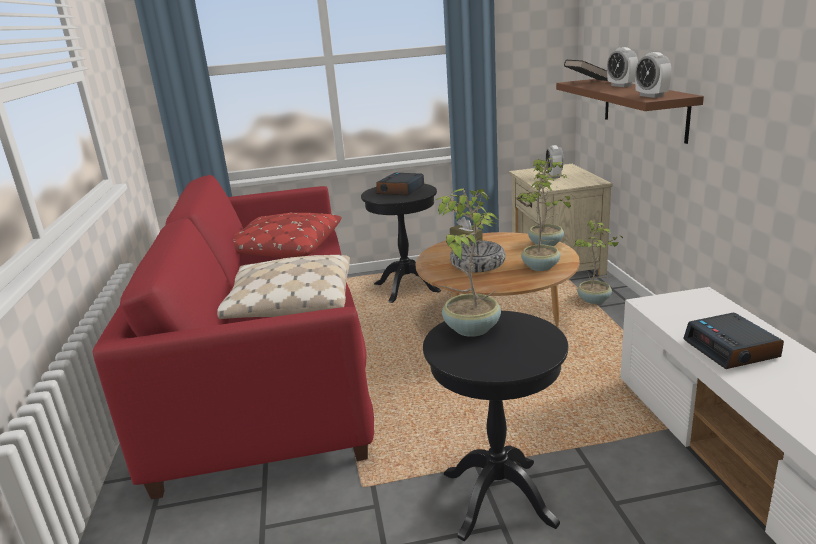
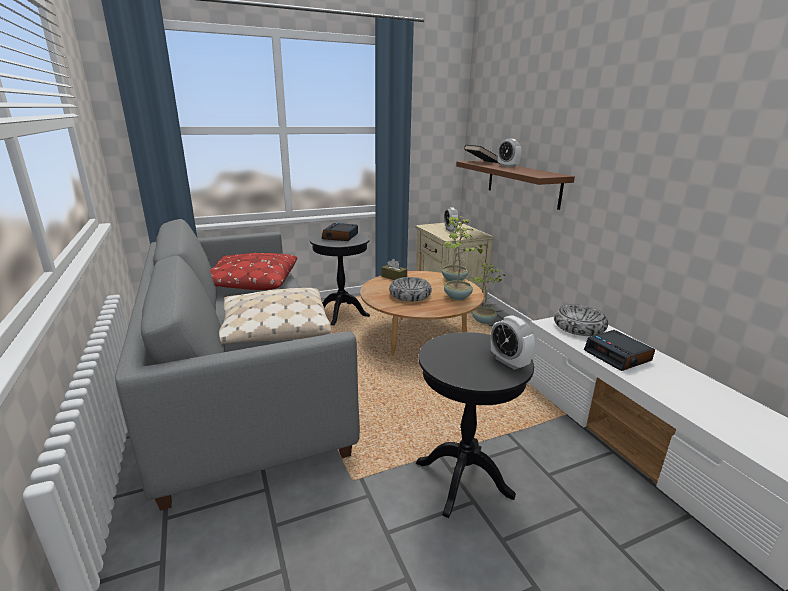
camera: 15 degrees left, 0 degrees up
(268, 365) = (242, 380): red sofa -> grey sofa
(470, 329) = (451, 347): potted plant -> none
(651, 96) = (538, 174): alarm clock -> alarm clock (509, 362)
(692, 309) = (578, 327): none -> bowl

